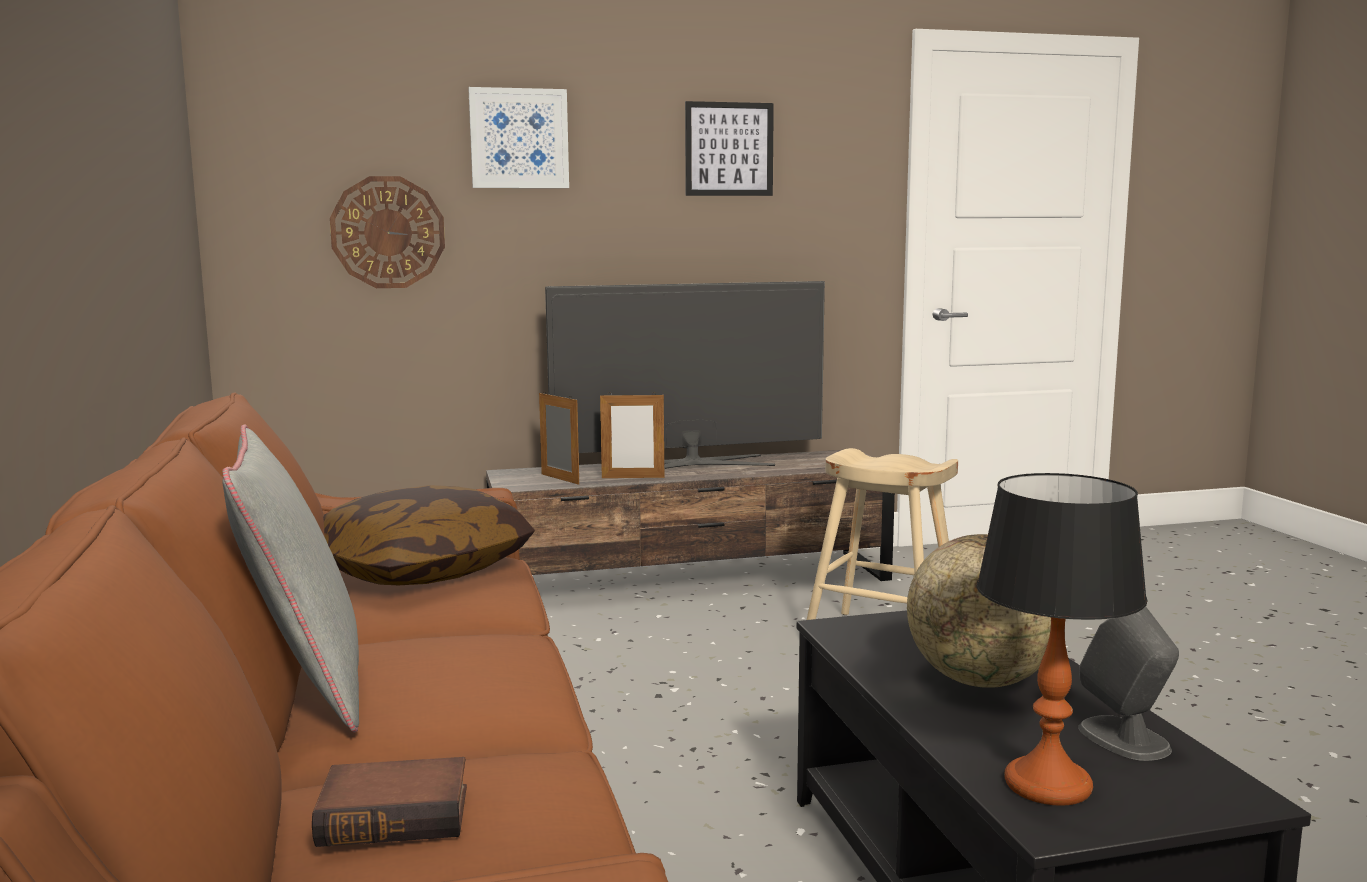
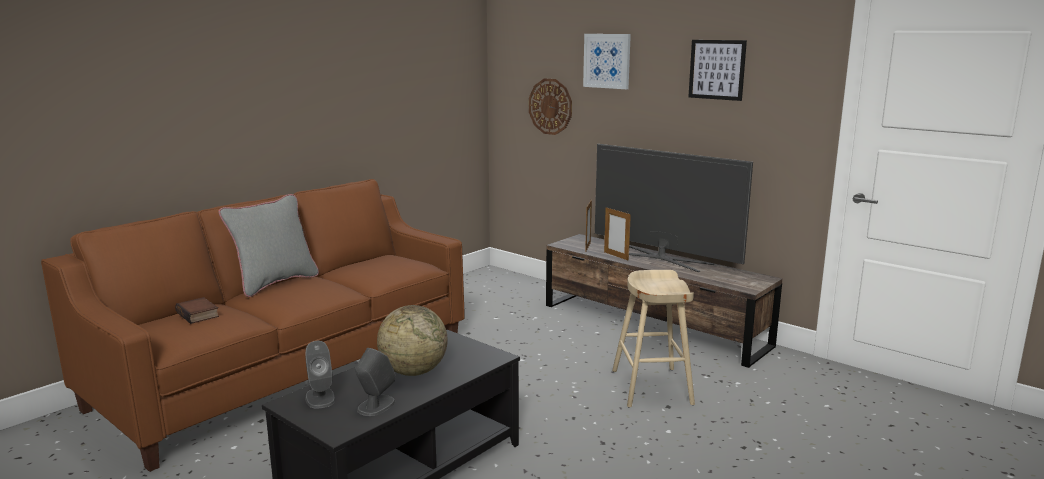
camera: 55 degrees right, 5 degrees up
(422, 570) = (393, 263): pillow -> none
(1046, 784) = (320, 398): table lamp -> grey speaker

